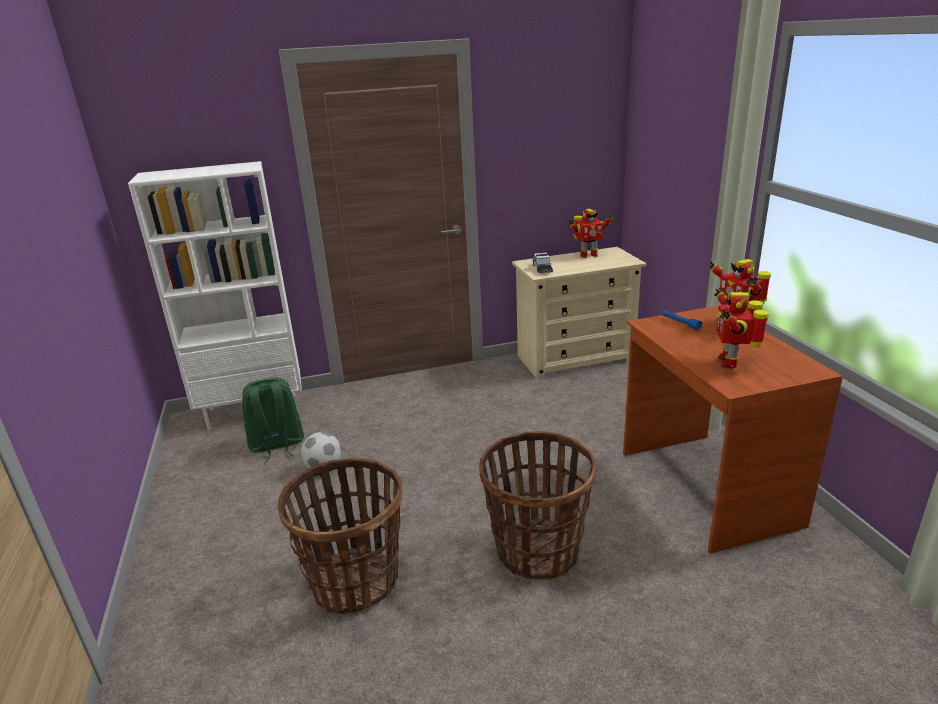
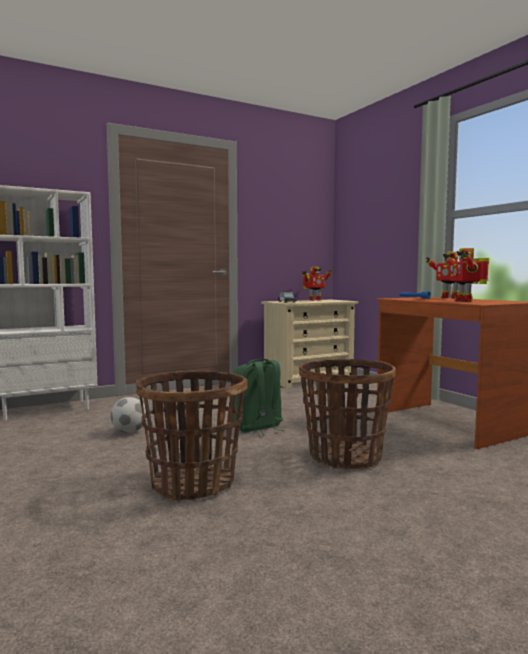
camera: 15 degrees left, 20 degrees down
(276, 445) = (77, 424): green backpack -> green backpack (257, 428)

